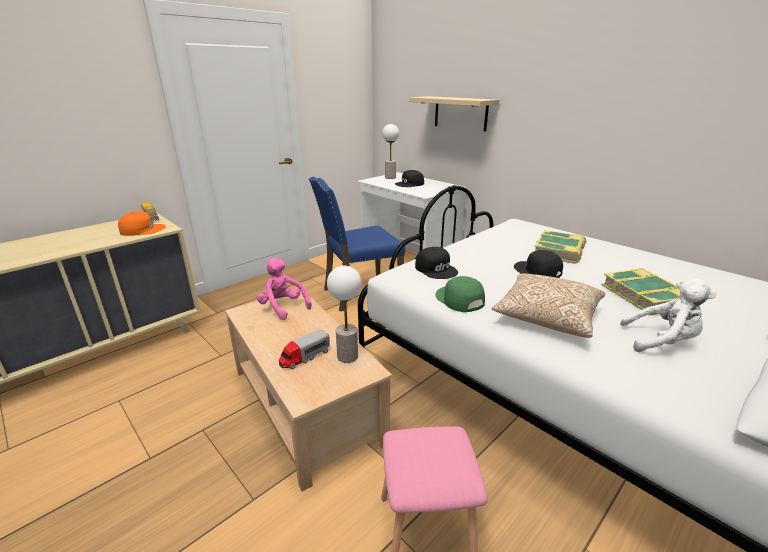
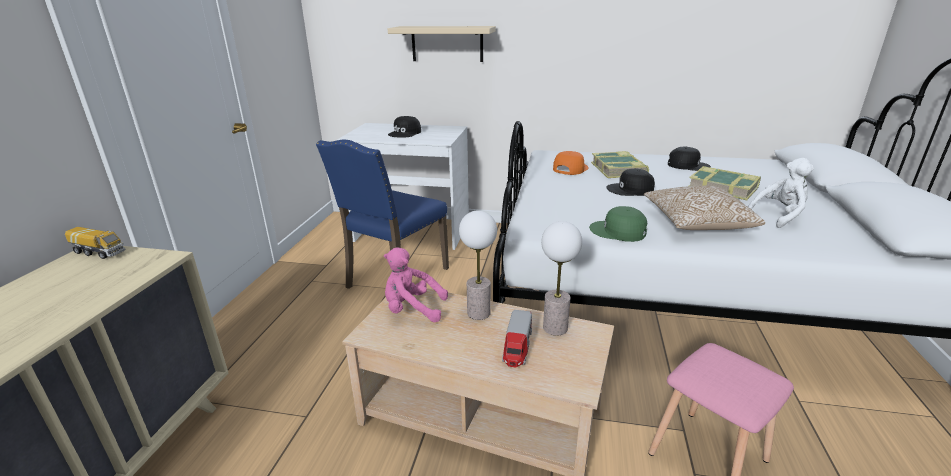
camera: 35 degrees left, 0 degrees up
(142, 229) = (120, 271): orange cap -> orange cap (570, 168)
(390, 177) = (369, 130): table lamp -> table lamp (479, 313)
(436, 269) = (555, 212): black cap -> black cap (687, 165)

